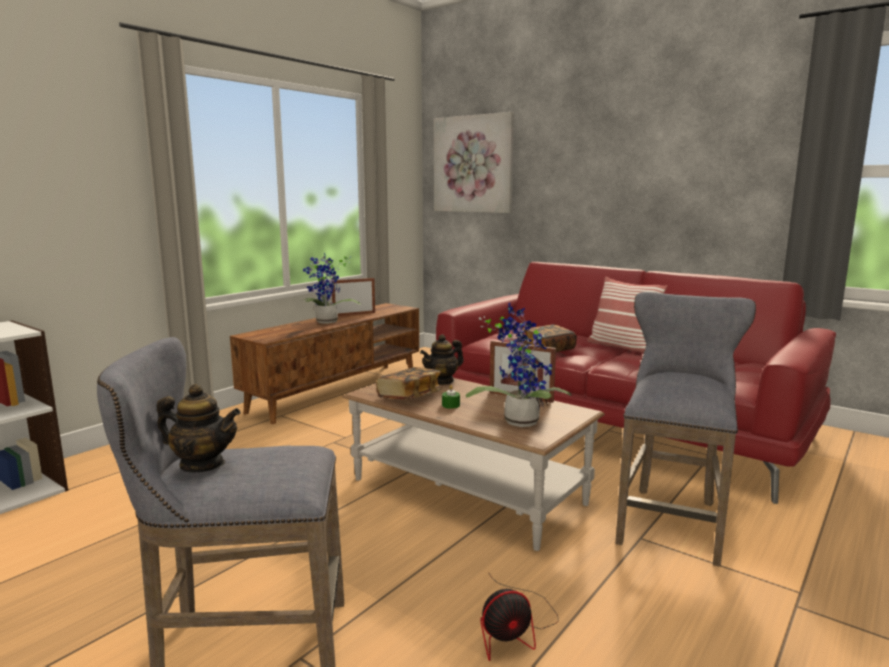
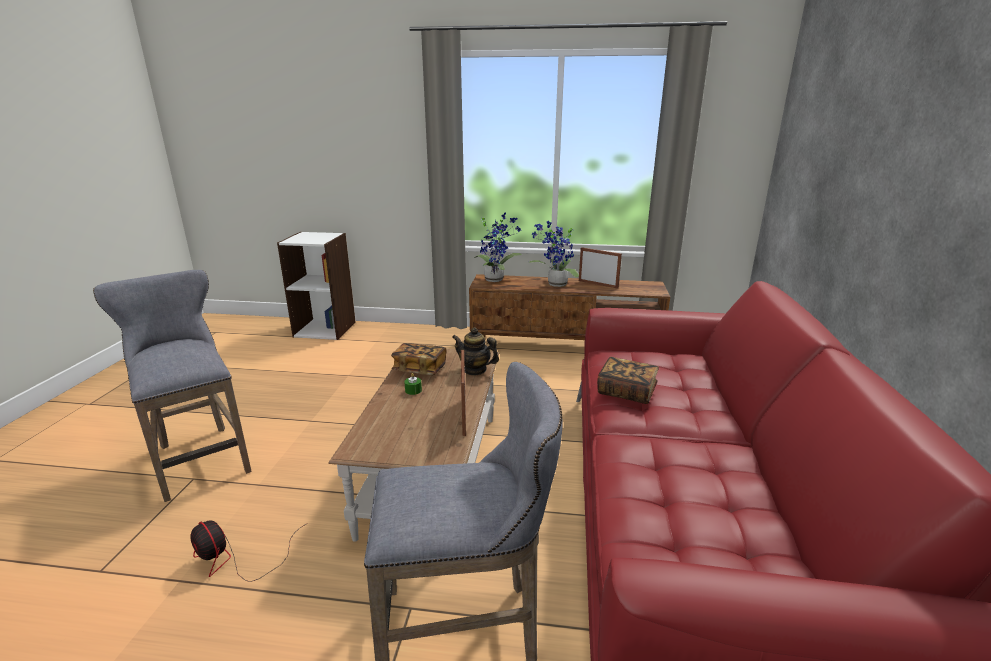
camera: 60 degrees right, 10 degrees up
(202, 465) = (167, 346): teapot -> none
(473, 164) = (809, 132): picture -> none
(519, 420) = (398, 430): potted plant -> potted plant (496, 279)
(622, 346) = (722, 434): pillow -> none

